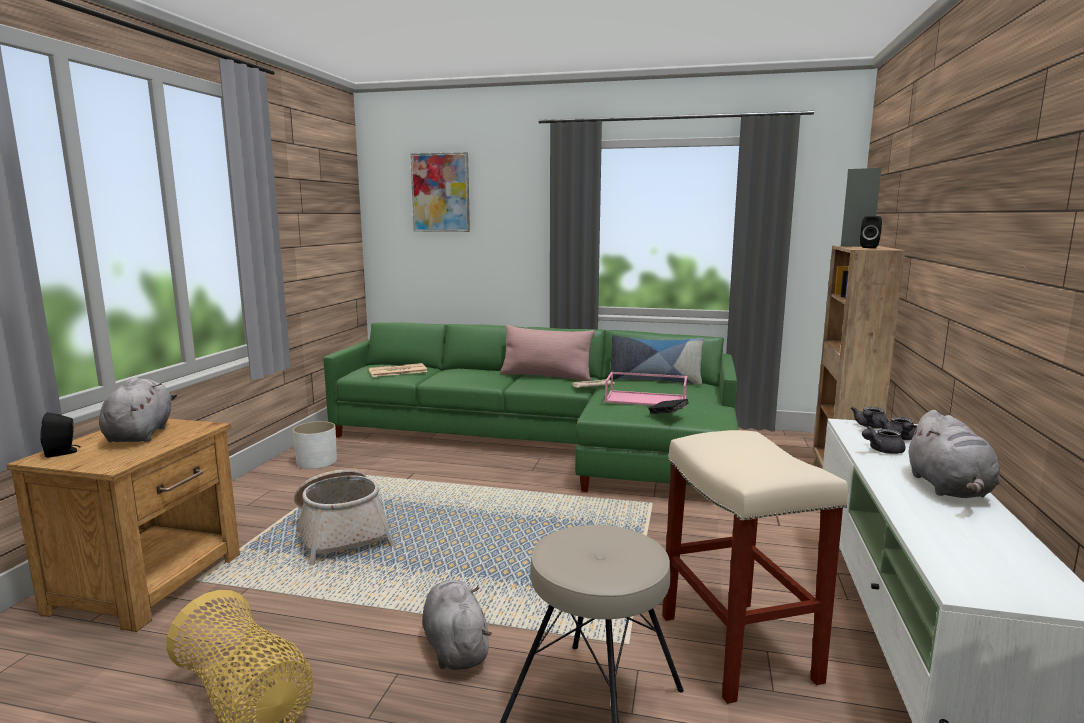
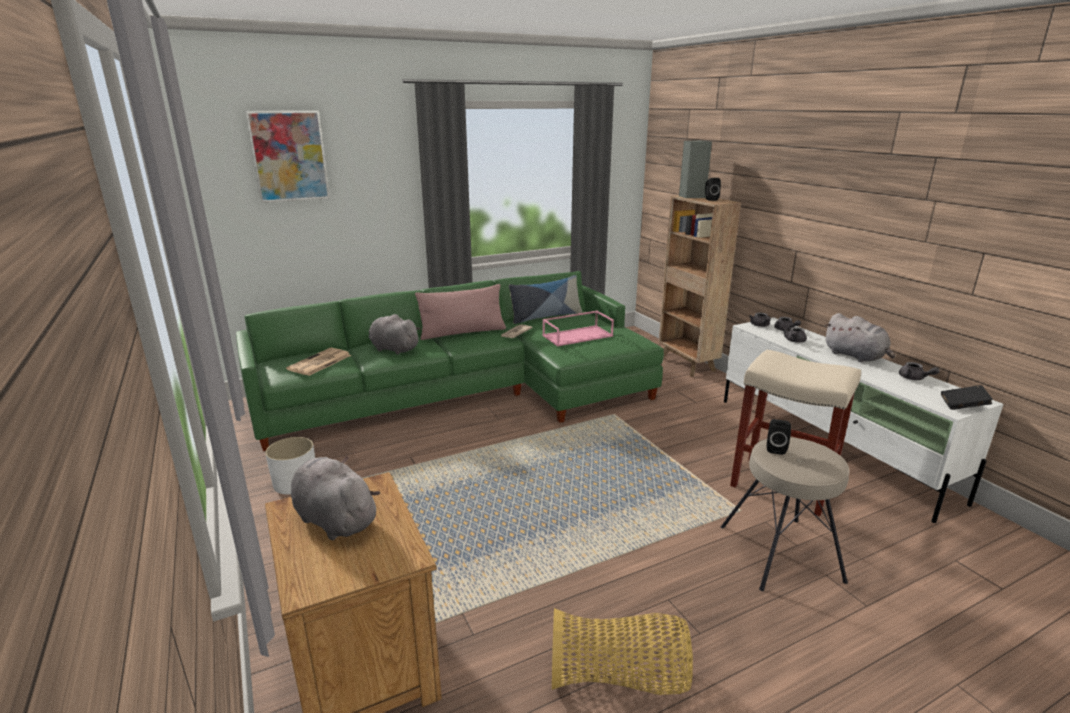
camera: 40 degrees left, 10 degrees up
(63, 453) = (311, 573): black speaker -> black speaker (775, 448)
(341, 532) = (448, 532): basket -> none
(455, 647) = (669, 564): grey plush toy -> grey plush toy (393, 349)
(667, 415) = (614, 345): black book -> black book (963, 406)
(997, 538) = (914, 378): none -> grey teapot

